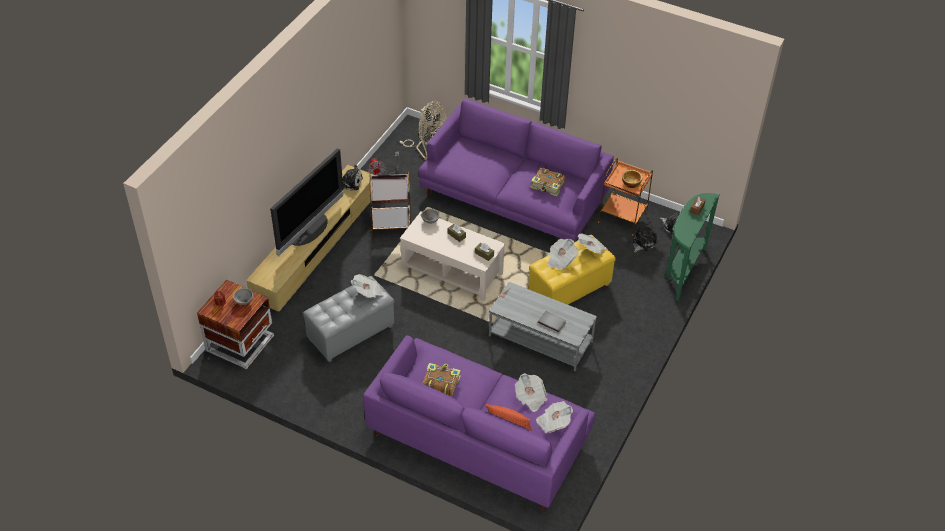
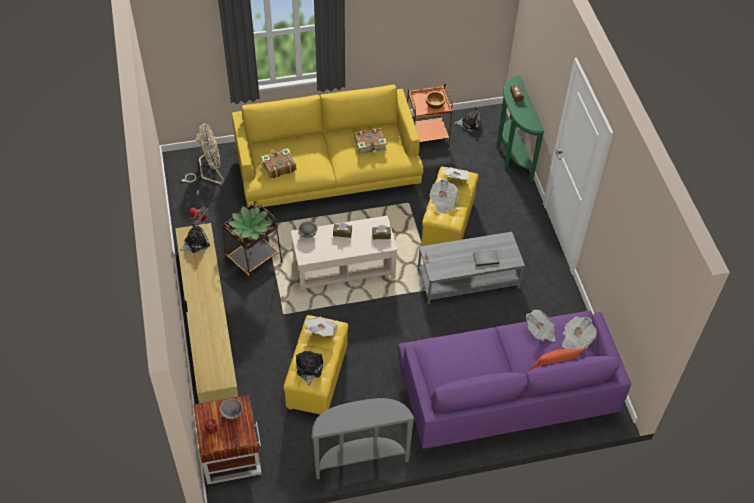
camera: 40 degrees left, 5 degrees up
(309, 230) = (205, 309): television -> none
(321, 406) = (360, 459): none -> grey console table
(351, 333) = (318, 378): grey ottoman -> yellow ottoman
(389, 190) = (250, 227): none -> potted plant
(440, 383) = (463, 368): book -> book (278, 167)
(514, 196) = (327, 172): purple sofa -> yellow sofa
(643, 243) = (462, 151): plush toy -> plush toy (309, 369)

